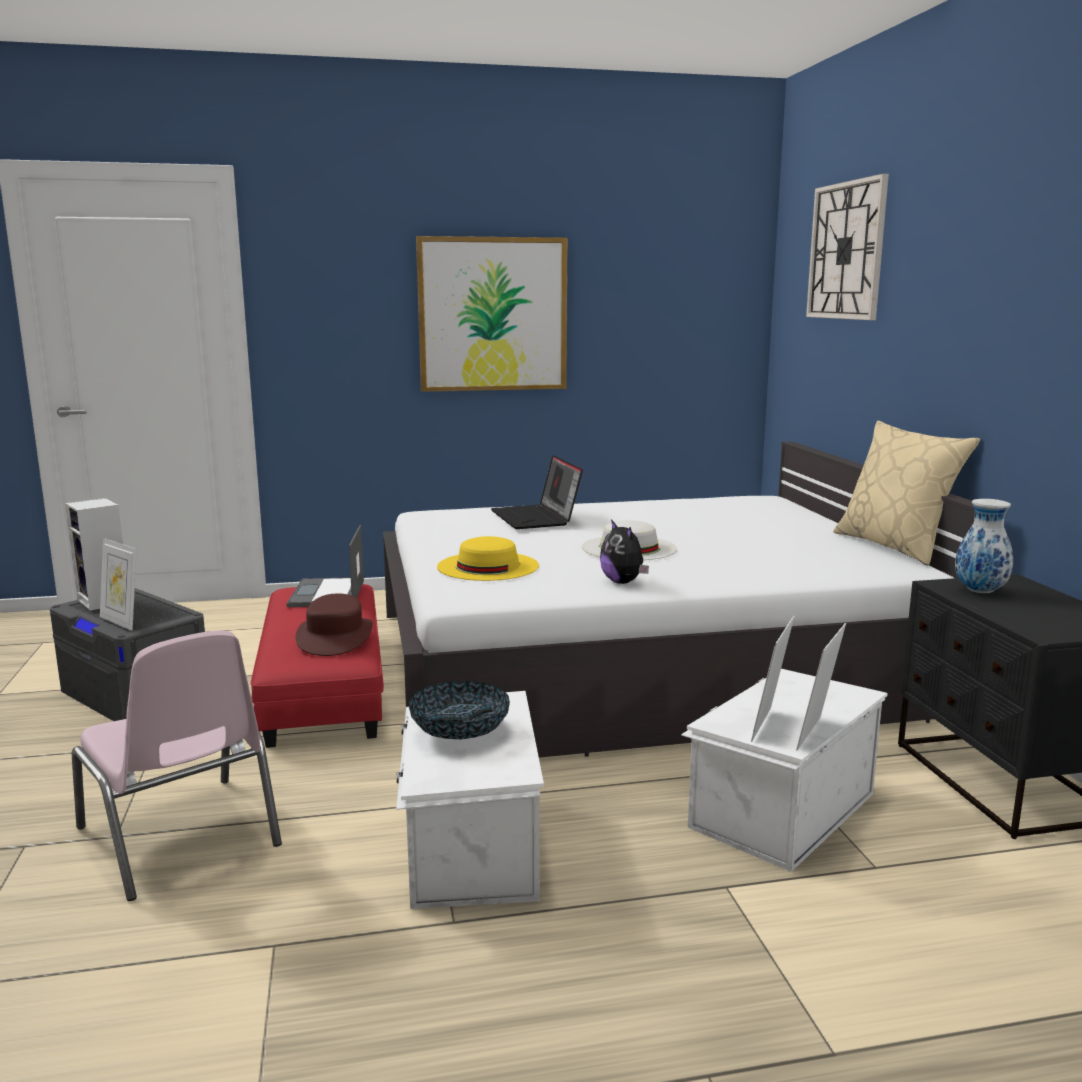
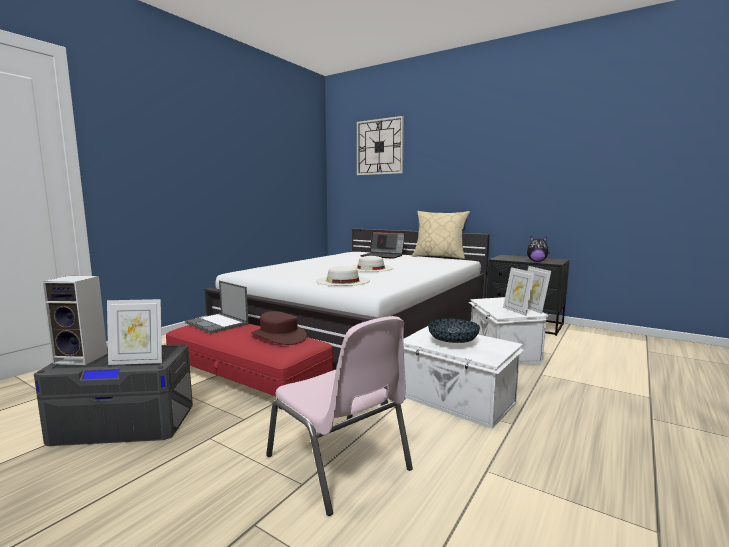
camera: 45 degrees left, 5 degrees down
(180, 838) = (340, 463): pink chair -> pink chair turned 45 degrees clockwise
(488, 566) = (342, 281): yellow hat -> white hat
(493, 314) = (224, 167): picture -> none
(536, 518) = (301, 266): laptop -> laptop (383, 256)
(623, 582) = (407, 276): plush toy -> plush toy (536, 261)
(981, 591) = (510, 258): vase -> none

